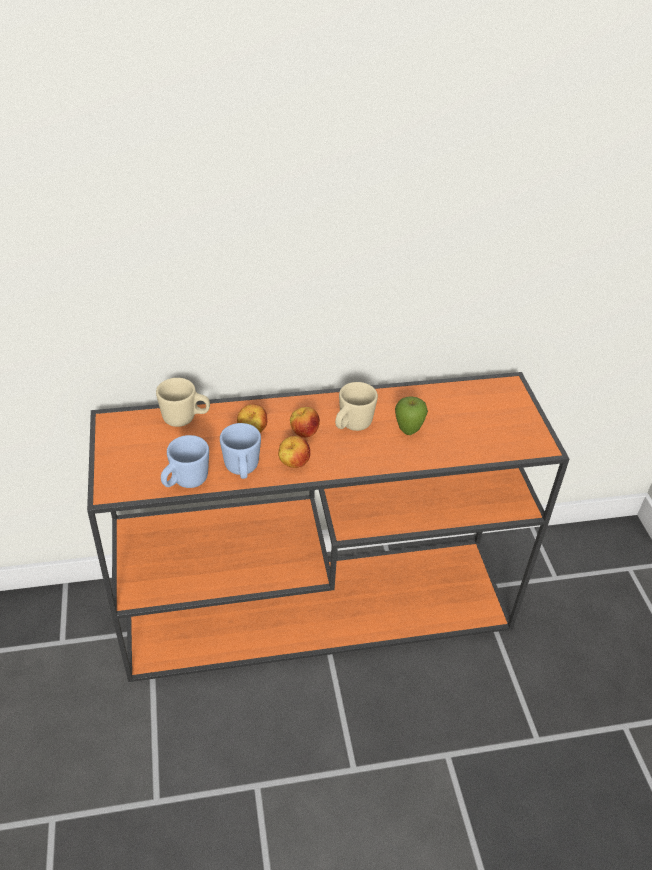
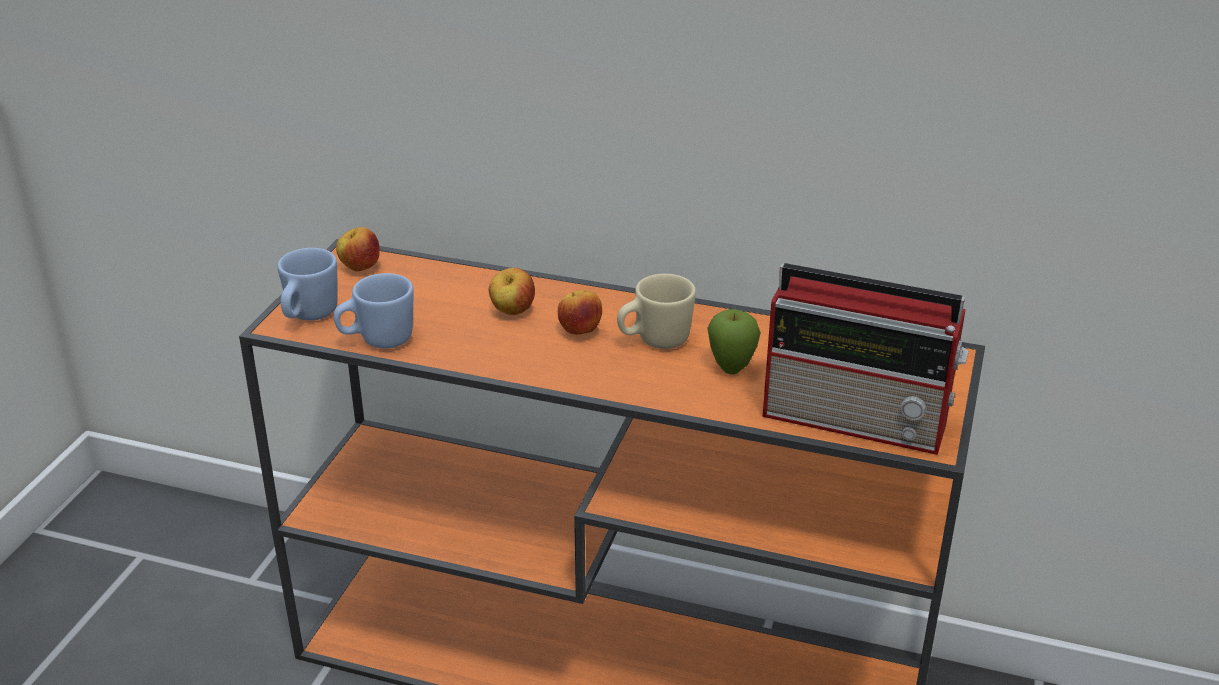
camera: 30 degrees right, 10 degrees down
(185, 419) = (439, 276): beige mug -> none
(242, 470) = (459, 349): blue mug -> blue mug (308, 316)
(293, 464) = (533, 361): apple -> apple (360, 268)
(497, 443) = (859, 420): none -> radio

